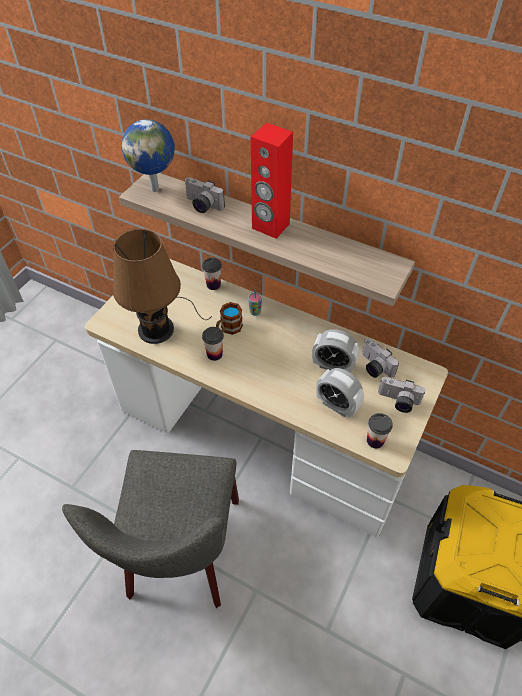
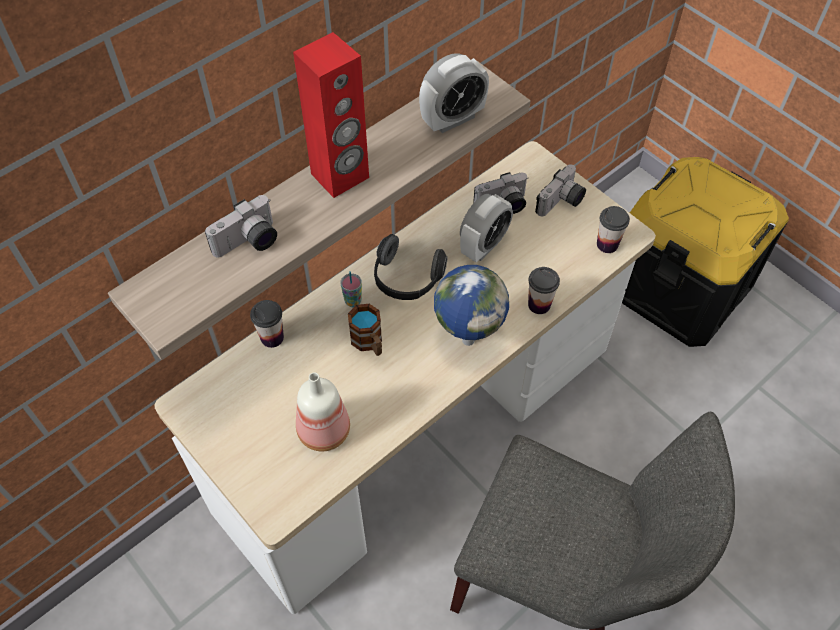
camera: 70 degrees left, 5 degrees up
(156, 188) = (169, 293): globe -> globe (467, 339)
(159, 327) = (324, 432): brown table lamp -> bottle
(214, 354) = (408, 373): cup -> cup (539, 304)
(284, 333) = (406, 280): none -> headphones
(337, 405) = (545, 263): alarm clock -> alarm clock (452, 119)

